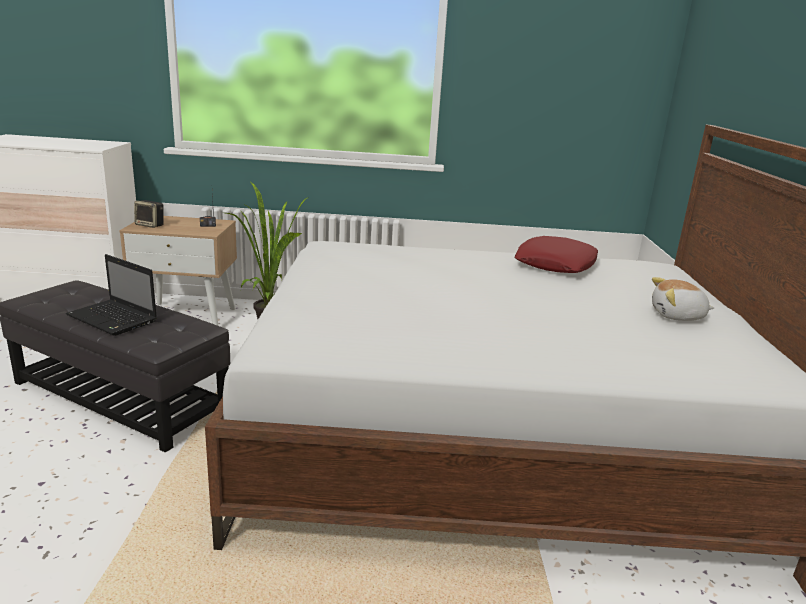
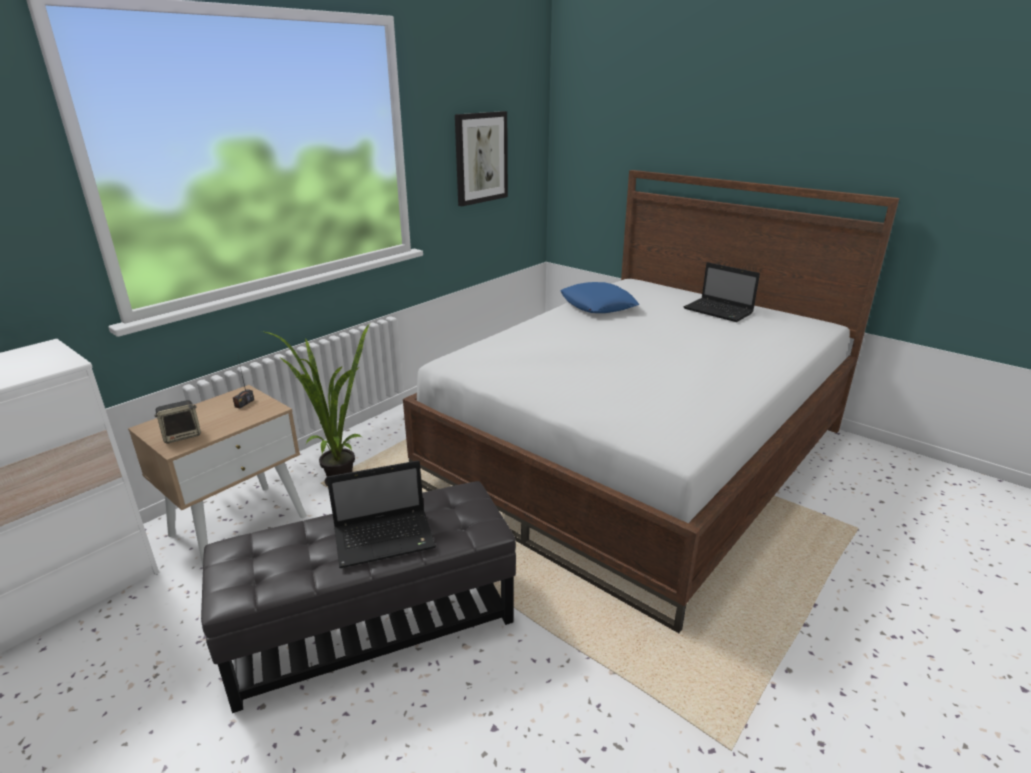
camera: 50 degrees left, 5 degrees up
(549, 91) = (481, 158): none -> picture
(556, 264) = (598, 305): red pillow -> blue pillow
(677, 316) = (719, 311): plush toy -> laptop

